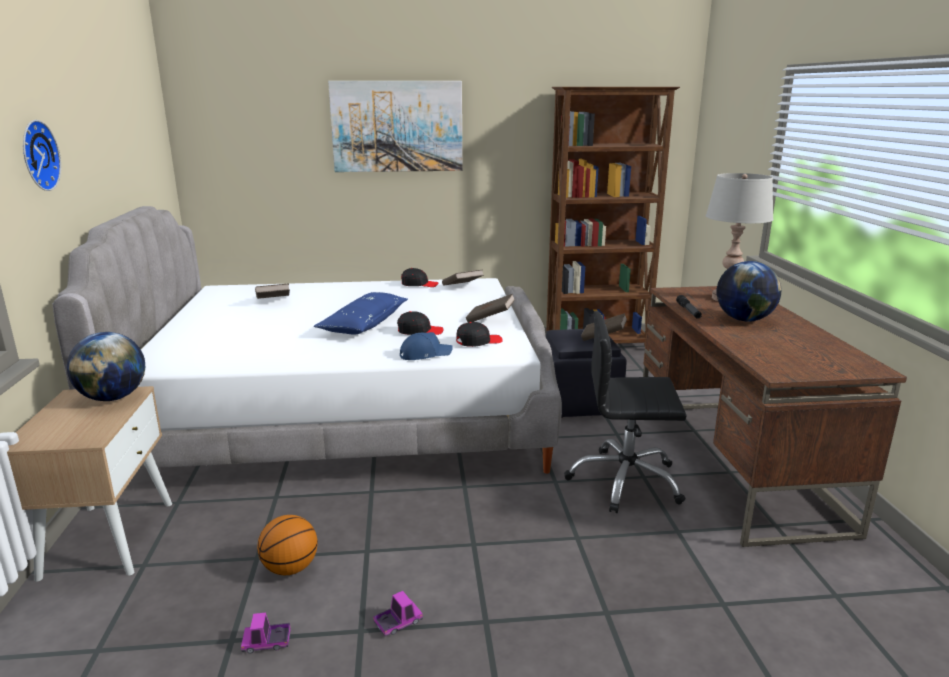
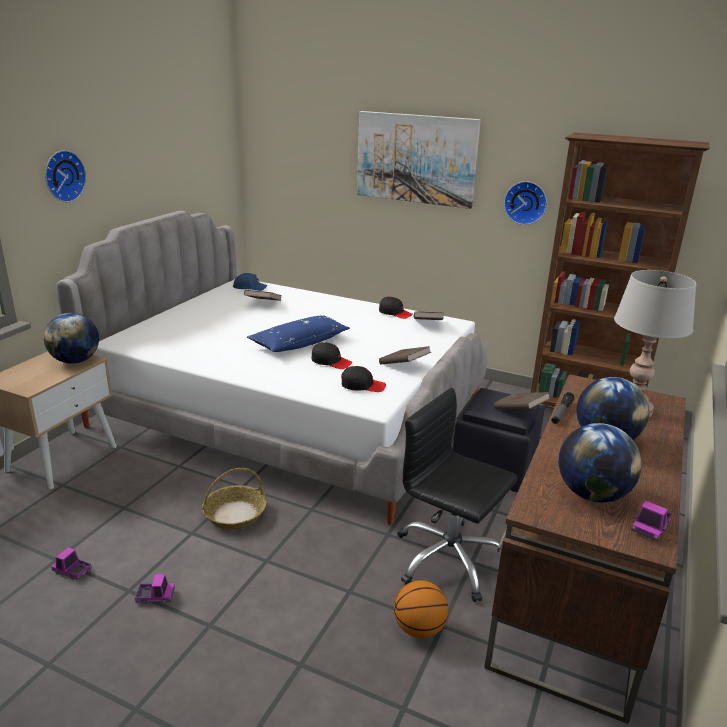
camera: 30 degrees right, 5 degrees up
(290, 568) = (134, 524): basketball -> basketball (419, 628)
(393, 517) = (235, 514): none -> basket
(425, 354) = (304, 385): blue cap -> blue cap (249, 287)
(514, 158) = (525, 202): none -> wall clock
(793, 352) = (592, 494): none -> globe
(856, 360) = (650, 527): none -> toy truck

